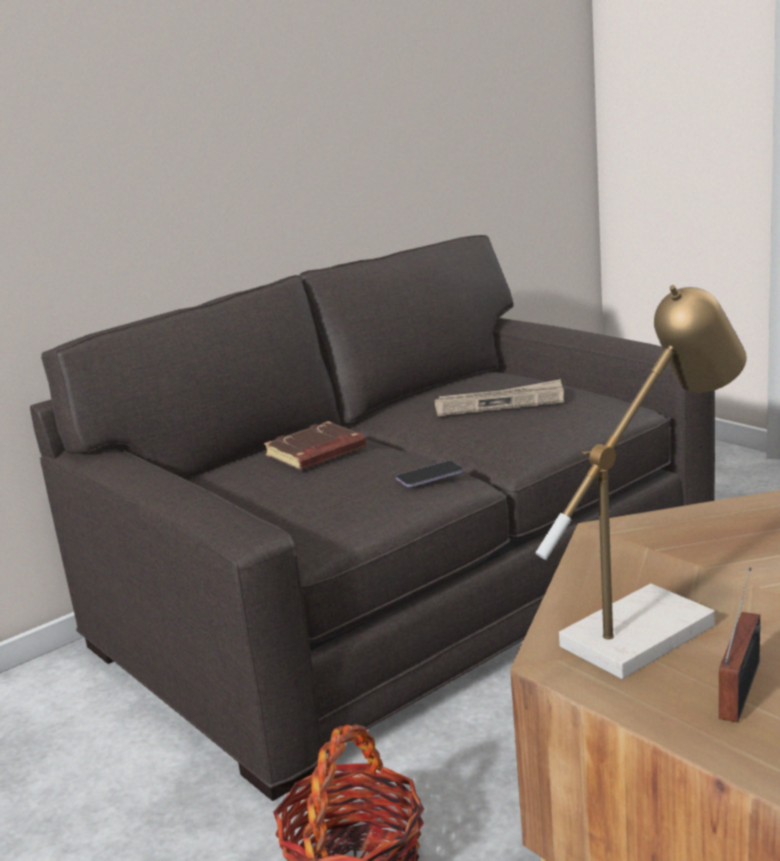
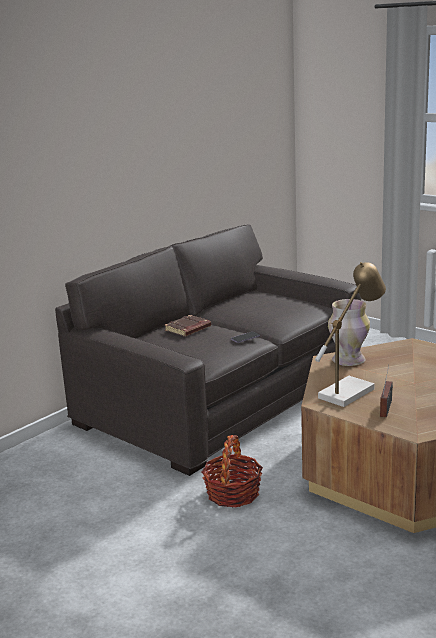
camera: 10 degrees left, 0 degrees up
(500, 403) = (265, 306): newspaper -> none
(659, 538) = (347, 360): none -> vase

